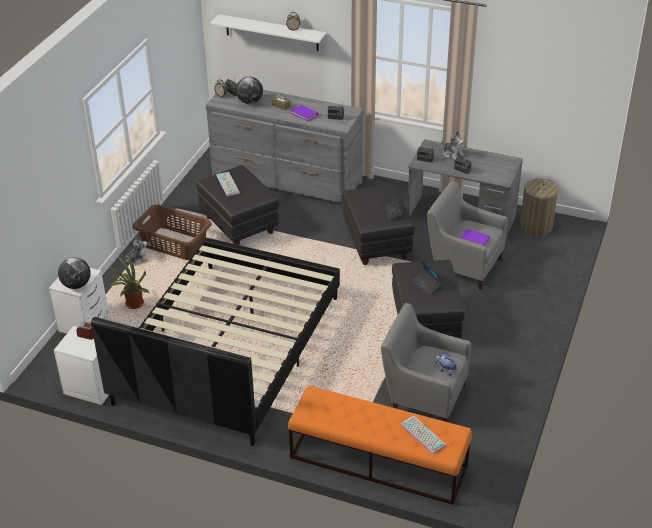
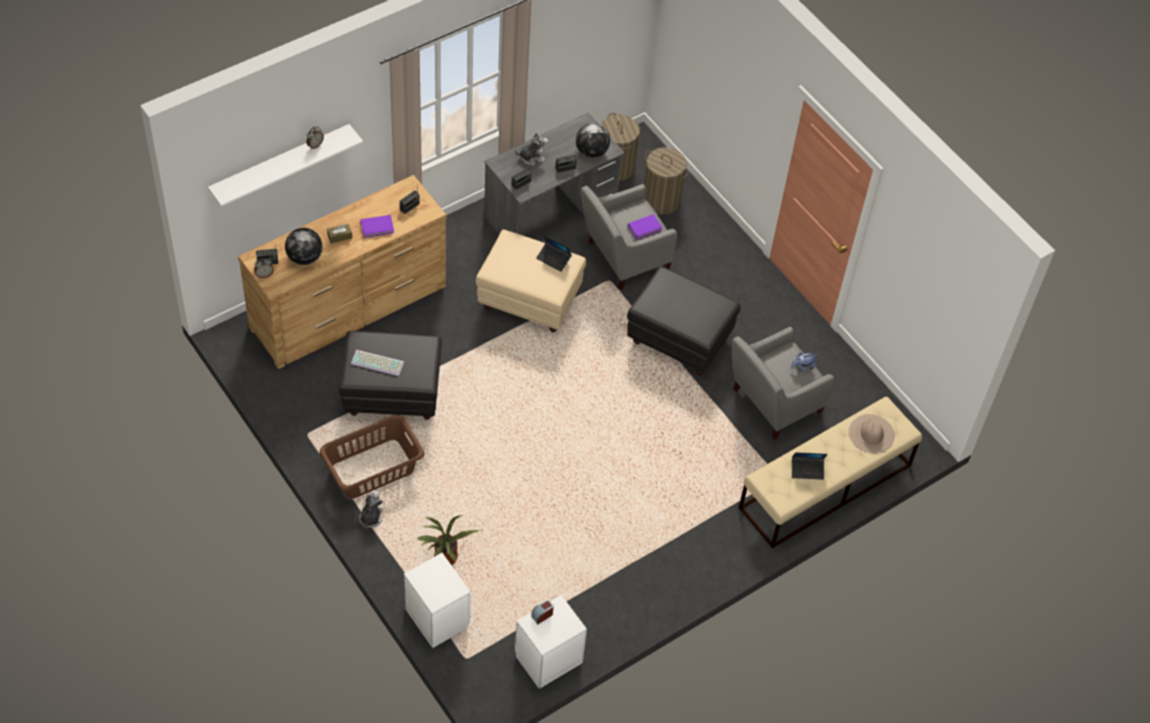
camera: 60 degrees left, 15 degrees up
(76, 285) = (449, 586): globe -> globe (591, 152)
(228, 349) = (587, 514): black bed -> none
(287, 180) = (349, 307): grey dresser -> brown dresser
(377, 243) = (530, 300): black ottoman -> beige ottoman
(377, 462) = (825, 487): orange bench -> beige bench
(422, 435) = (871, 434): keyboard -> beige hat
(426, 284) = (685, 306): laptop -> laptop (807, 470)
(536, 258) = (661, 200): none -> laundry basket

